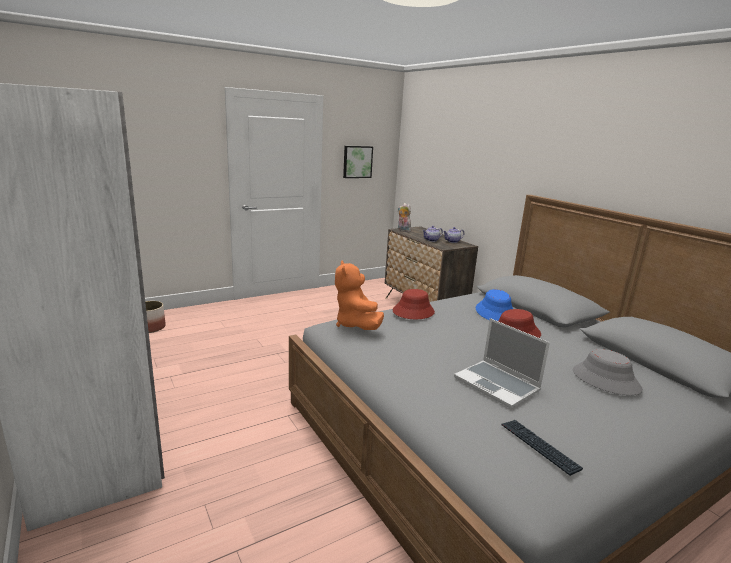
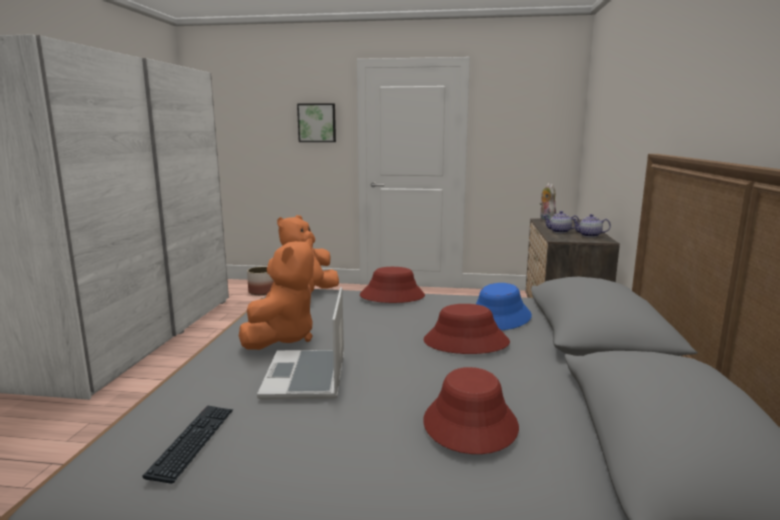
camera: 40 degrees right, 5 degrees down
(357, 162) = (517, 135): picture -> picture (317, 123)
(423, 364) = (282, 337): none -> orange plush toy
(605, 380) = (469, 424): grey hat -> red hat

